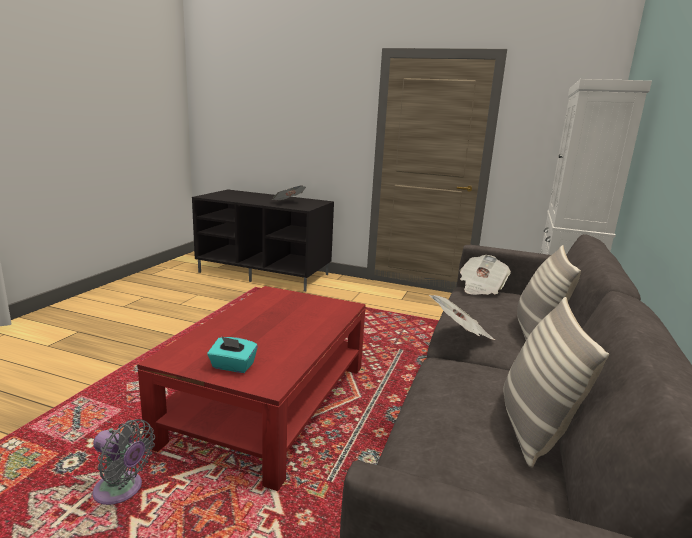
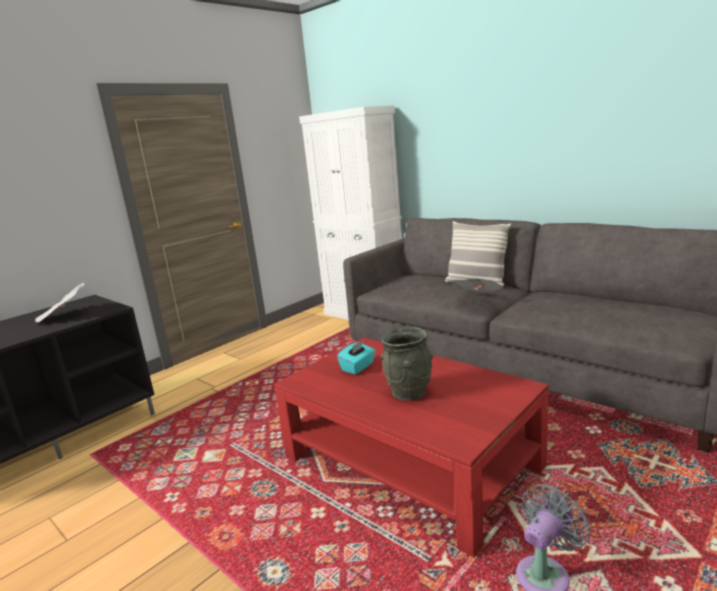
camera: 65 degrees left, 0 degrees up
(232, 366) = (485, 403): turquoise tissue box -> turquoise tissue box (358, 367)
(252, 332) = (409, 392): none -> grey vase
(481, 288) = (383, 285): newspaper -> none
(532, 428) = (602, 301): pillow -> none

